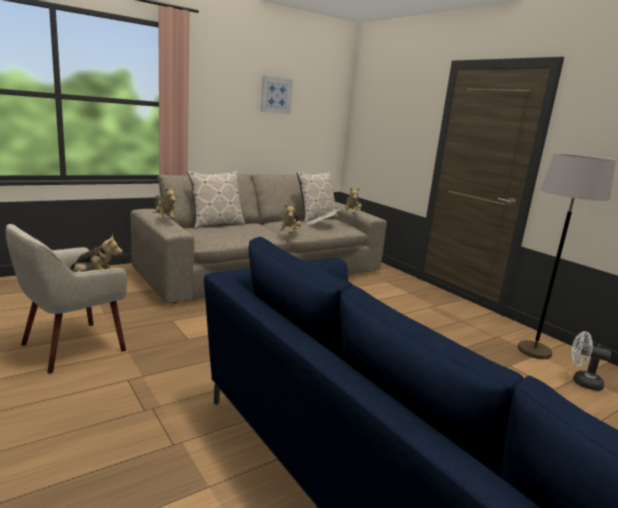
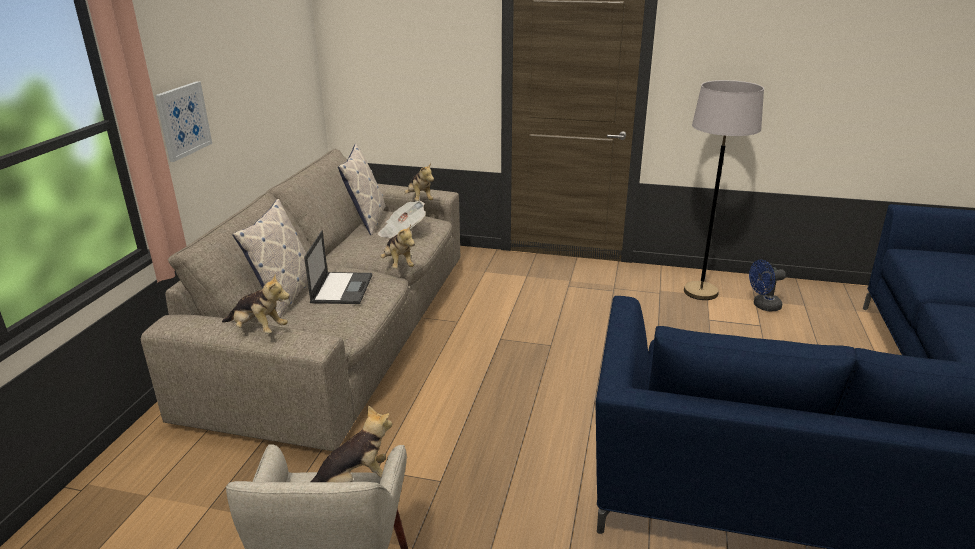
camera: 40 degrees left, 10 degrees up
(243, 230) = (342, 288): none -> laptop
(276, 95) = (241, 43): picture -> picture (183, 120)
(582, 382) = (763, 306): white fan -> blue fan

